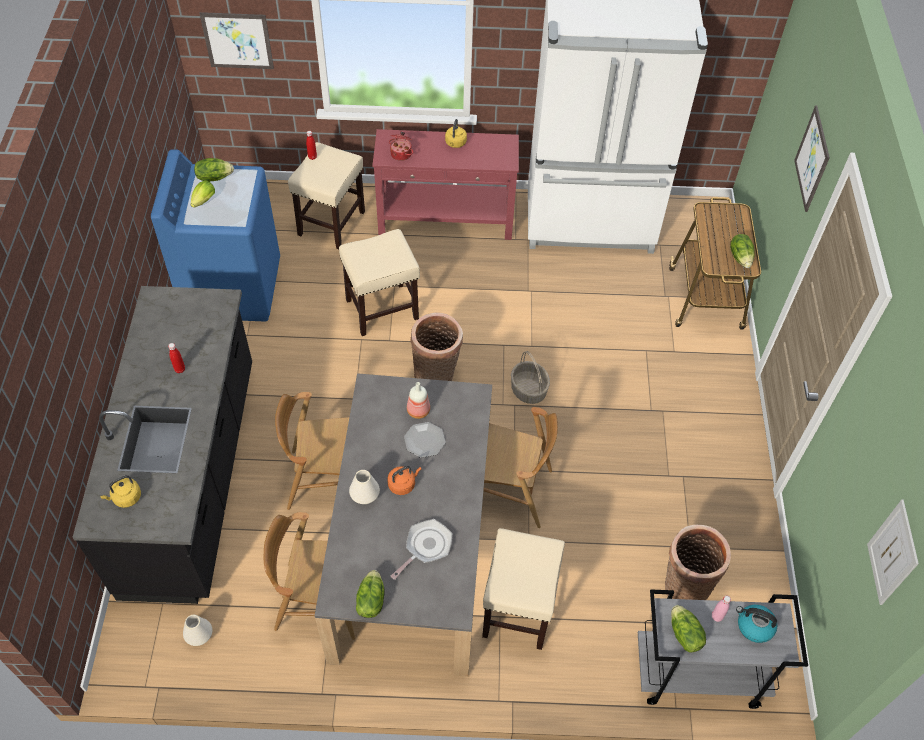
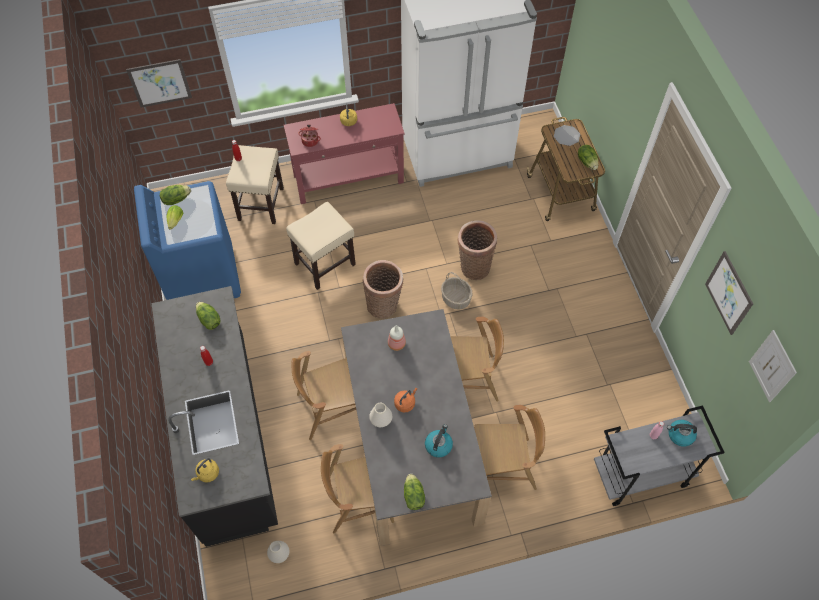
camera: 15 degrees left, 5 degrees up
(424, 440) = (409, 365): plate -> plate (566, 136)
(426, 547) = (438, 445): frying pan -> kettle
(518, 610) = (503, 466): beige stool -> brown chair
(684, 585) = (612, 413): basket -> basket (474, 266)
(684, 635) = (635, 455): lettuce -> lettuce (209, 320)
(812, 159) = (632, 84): picture -> picture (728, 293)

